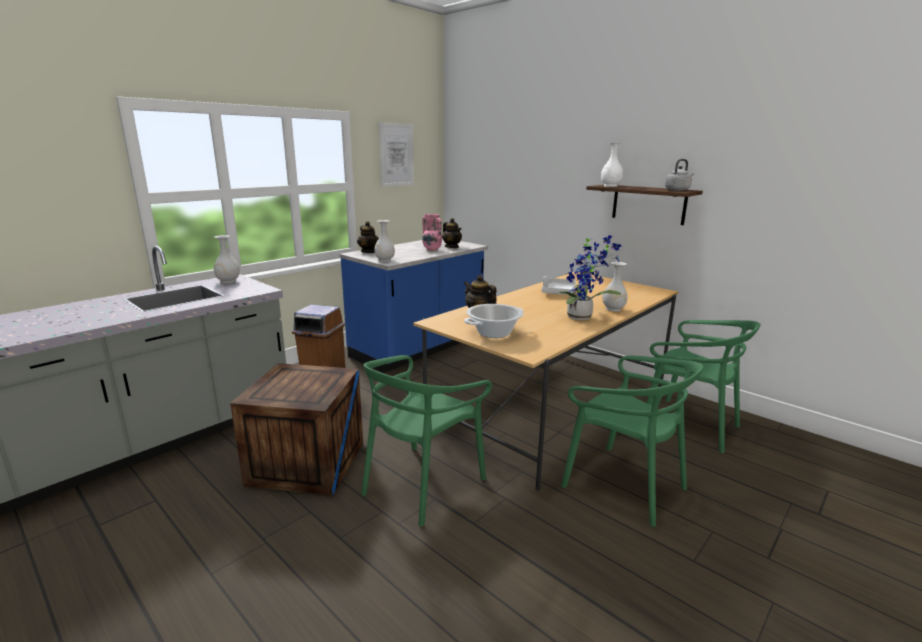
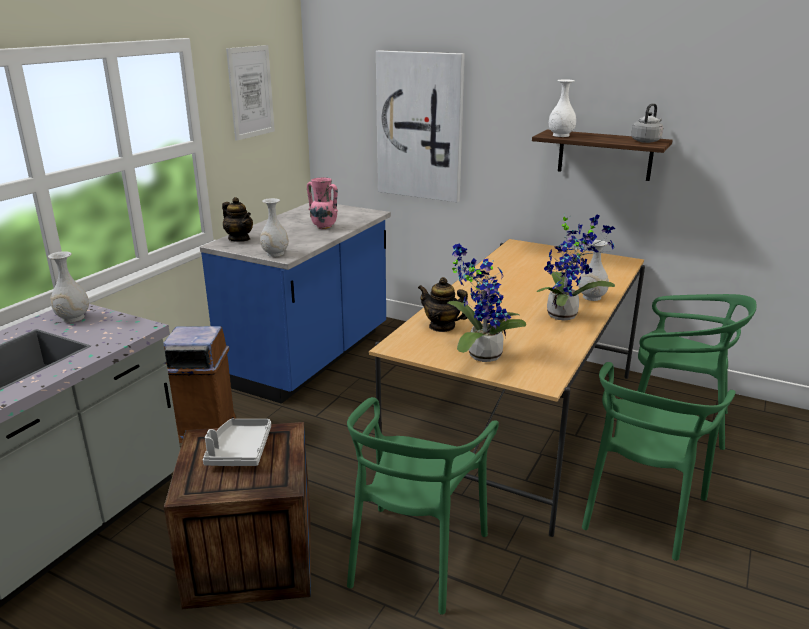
camera: 15 degrees left, 5 degrees up
(452, 247) = (346, 219): teapot -> none
(493, 333) = (480, 354): cooking pot -> potted plant
(515, 184) = (420, 126): none -> picture
(558, 292) = (512, 277): grey tray -> grey tray (239, 451)
(623, 484) = (640, 510): green chair -> green chair turned 90 degrees clockwise

